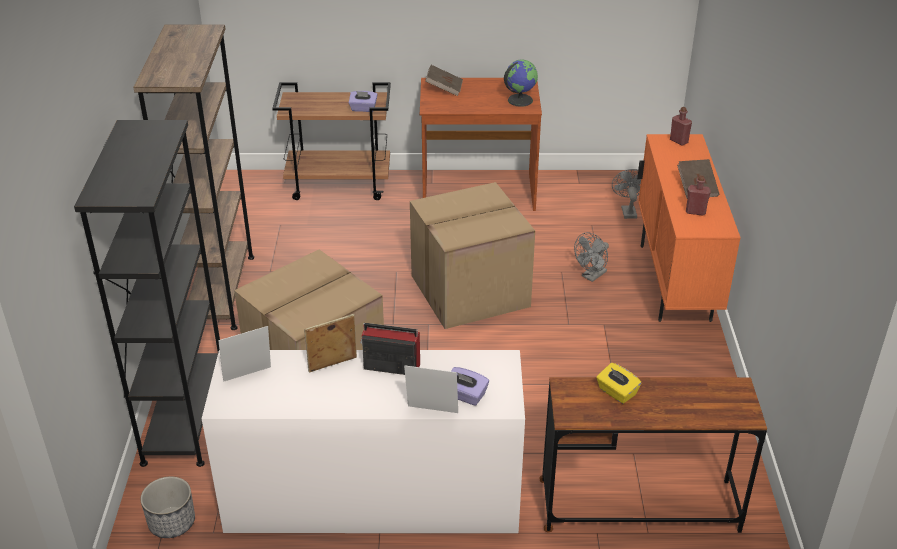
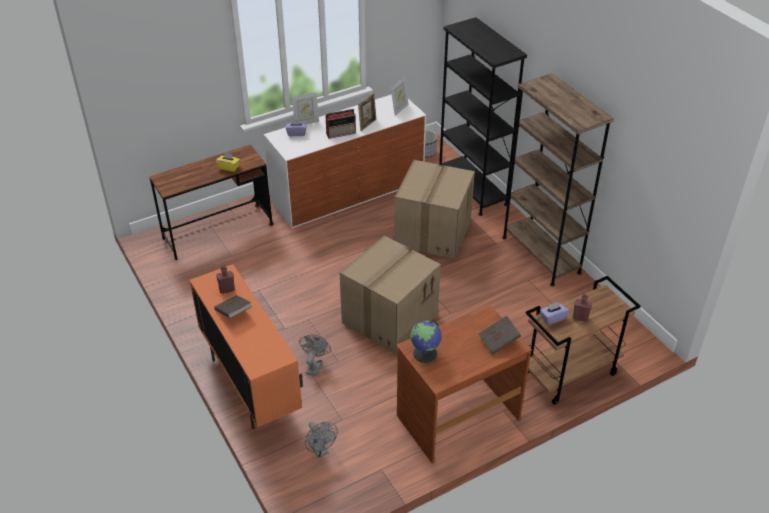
camera: 150 degrees right, 5 degrees up
(679, 141) = (267, 361): red bottle -> red bottle (580, 318)

